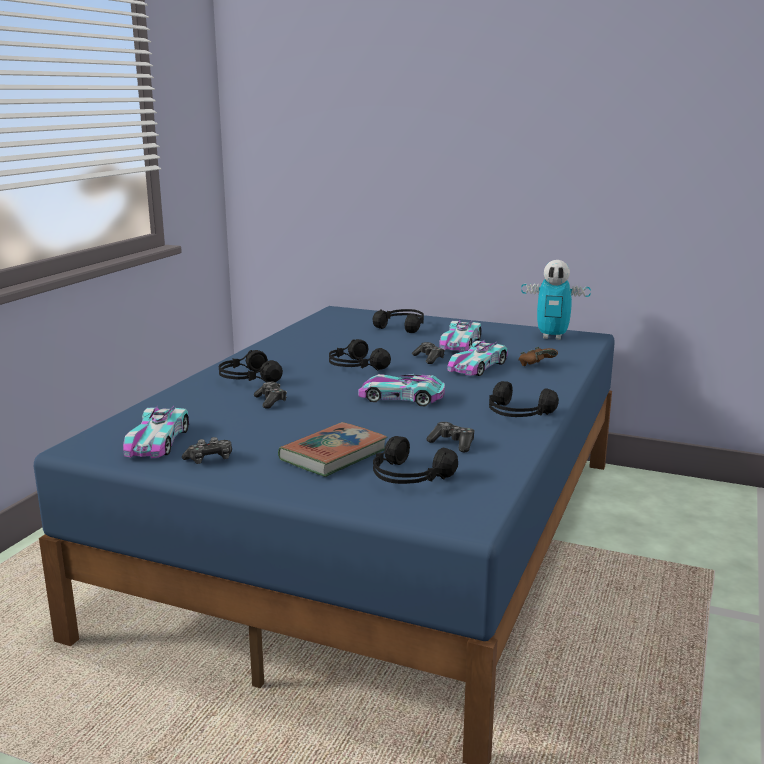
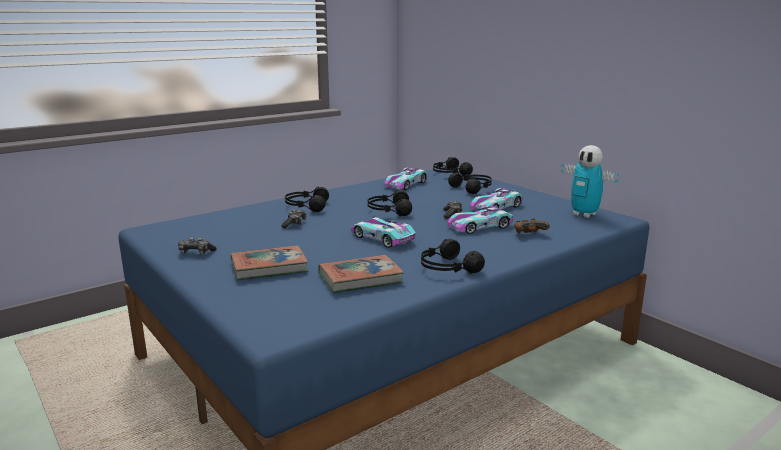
camera: 30 degrees right, 0 degrees up
(157, 441) = (189, 235): toy car -> toy car (406, 184)
(408, 477) = (288, 295): black headphones -> black headphones (449, 174)
(452, 443) = (360, 278): game controller -> book

